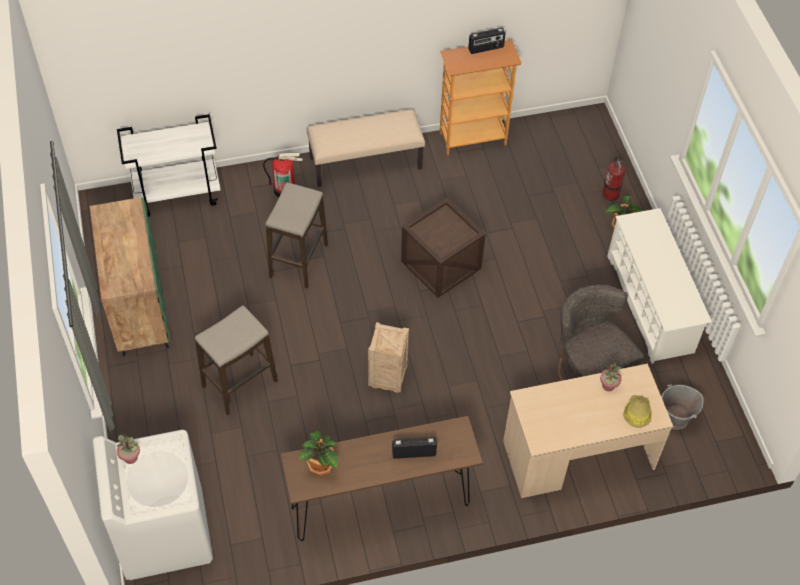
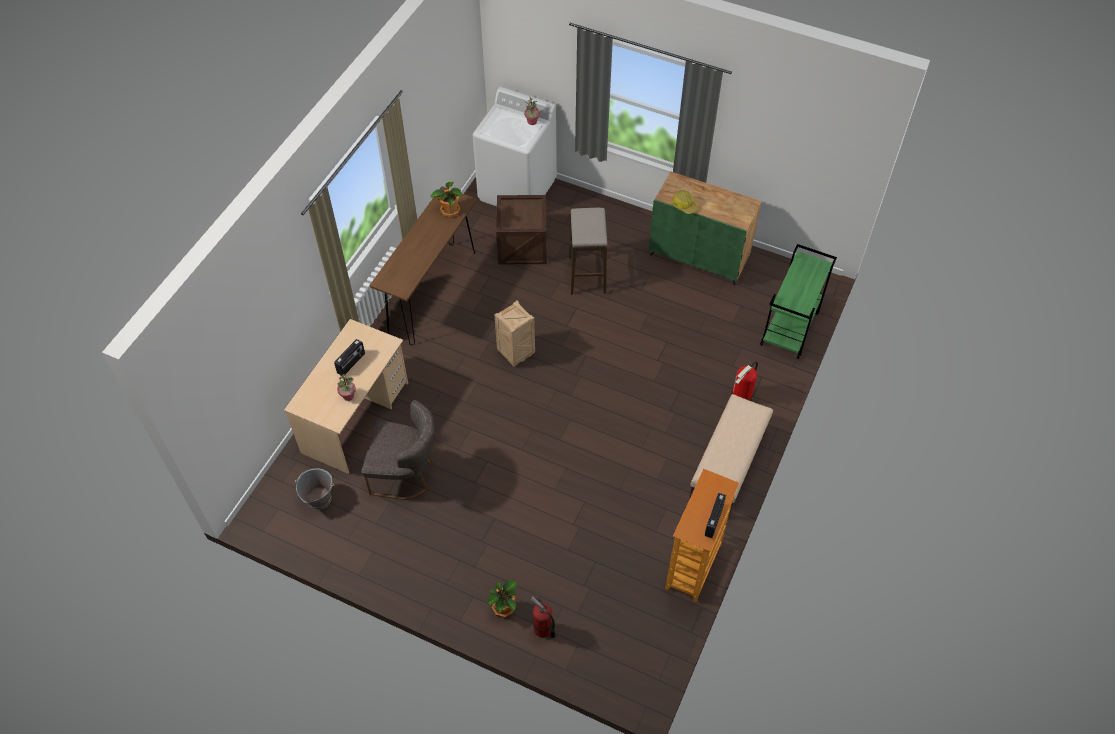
camera: 130 degrees right, 0 degrees up
(178, 194) = (790, 329): white cart -> green cart
(298, 261) = (662, 363): stool -> none
(414, 453) = (411, 257): radio -> radio (351, 363)
(441, 265) = (581, 449): crate -> crate (522, 245)
(637, 413) = (313, 396): hard hat -> hard hat (684, 205)
(650, 304) = (416, 564): white shoe rack -> none

